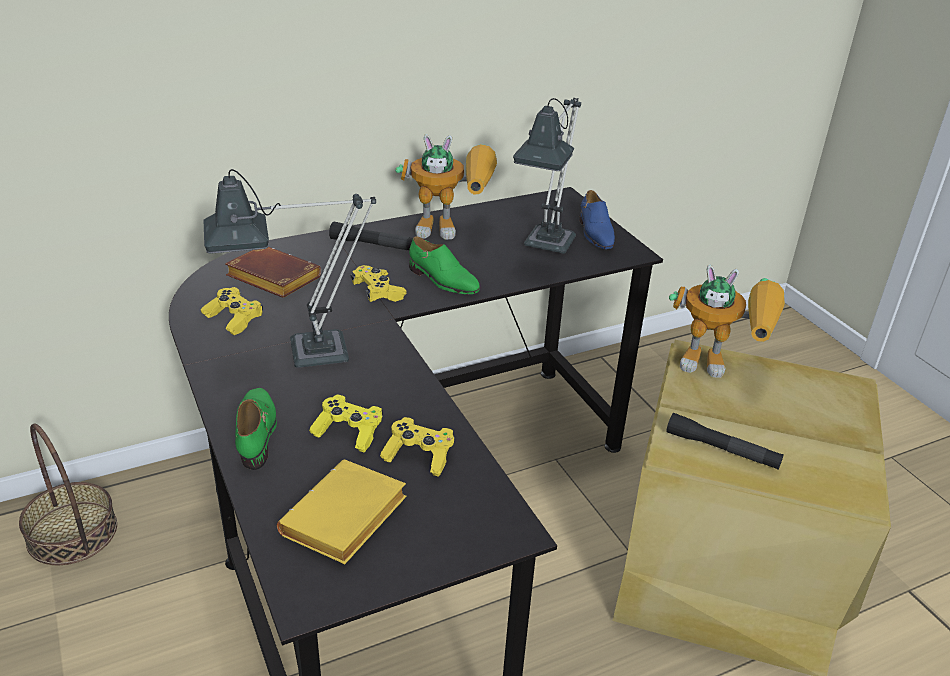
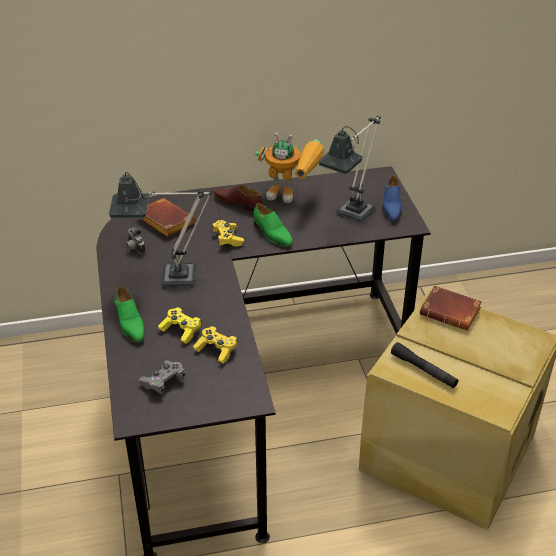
camera: 15 degrees right, 5 degrees up
(72, 533) = (37, 364): basket -> none
(233, 319) = (134, 248): yellow game controller -> camera
(257, 432) = (130, 324): green shoe -> green shoe turned 150 degrees clockwise
(345, 521) = (163, 382): yellow book -> grey game controller
(376, 245) = (238, 203): black flashlight -> brown shoe
(721, 365) = (452, 312): toy robot -> brown book

